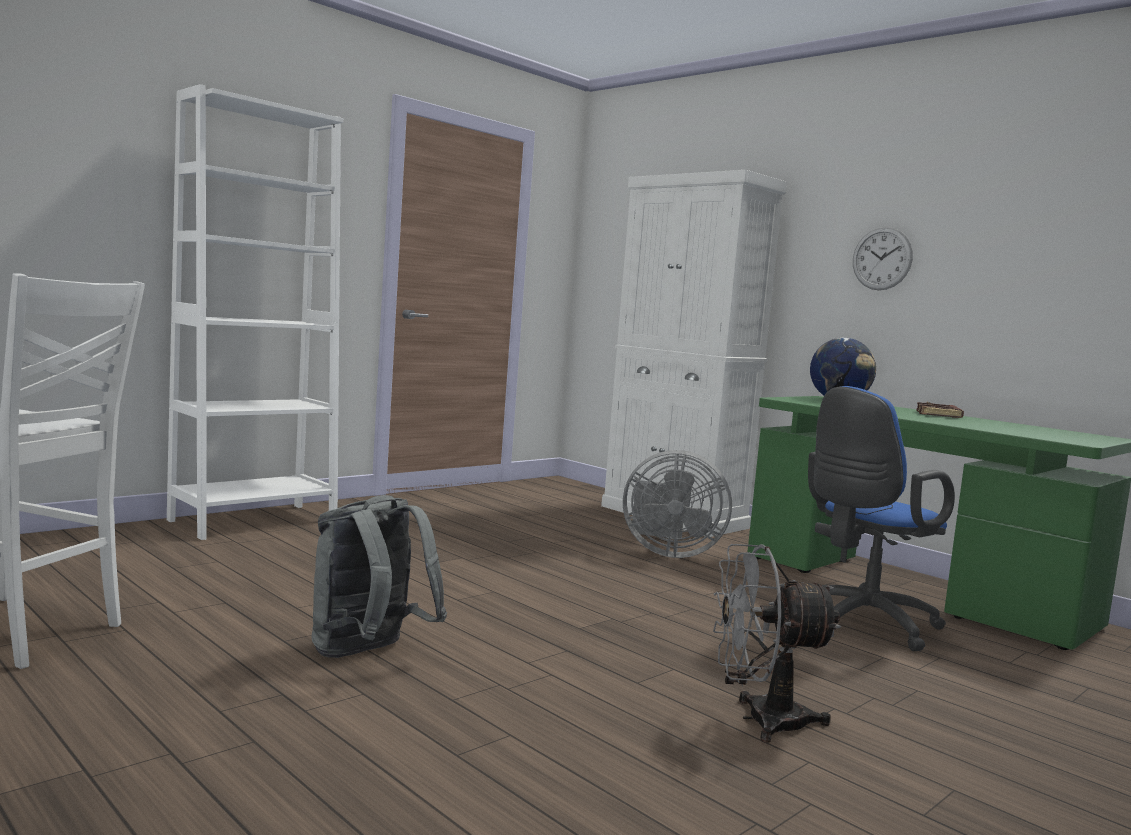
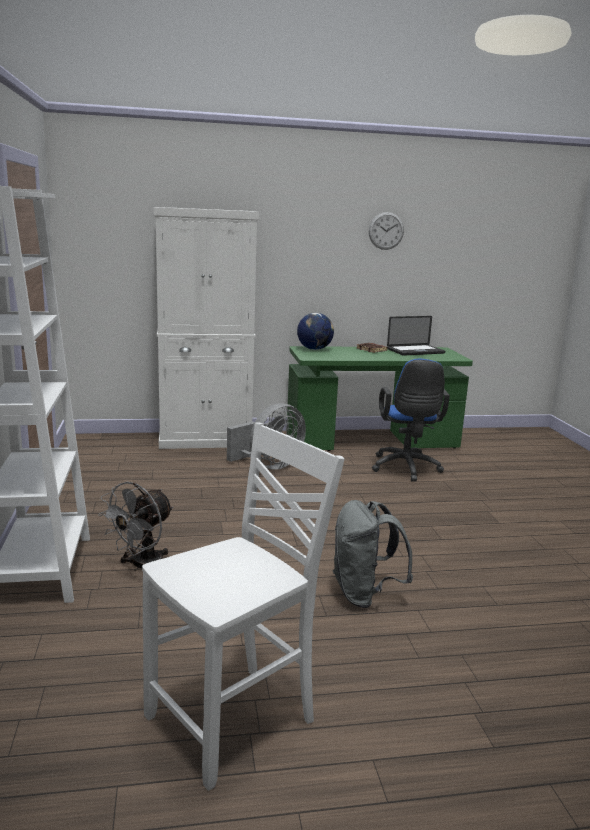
camera: 55 degrees left, 10 degrees up
(760, 720) = (492, 529): grey fan -> grey fan (141, 567)
(882, 258) = (318, 262): wall clock -> wall clock (386, 231)
(1024, 428) = (415, 351): none -> laptop

